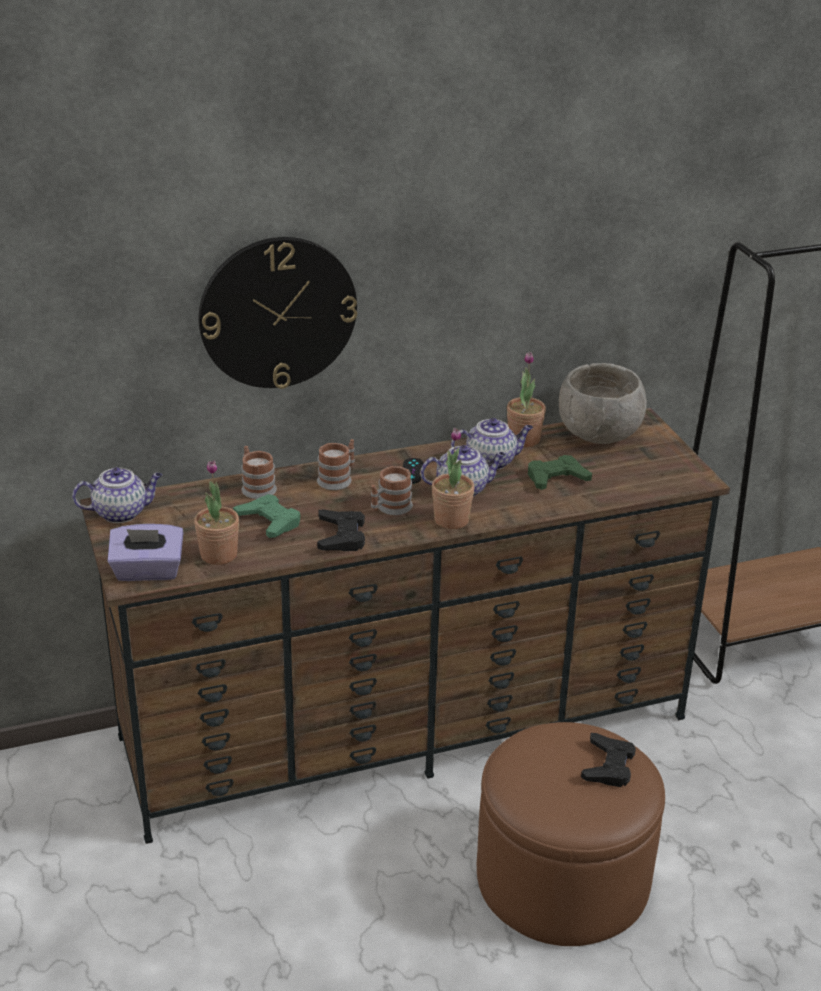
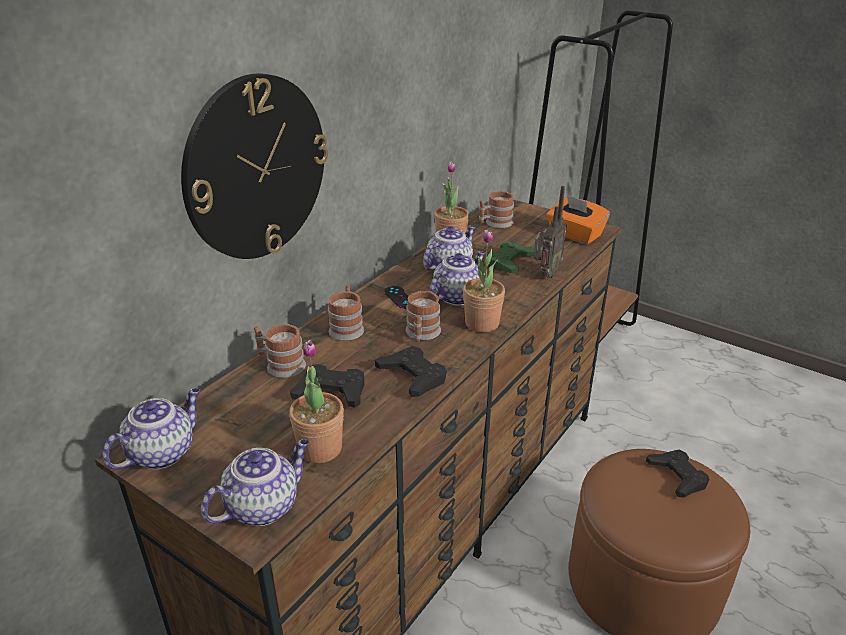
camera: 35 degrees left, 0 degrees up
(148, 571) = (263, 506): purple tissue box -> teapot
(269, 521) = (331, 392): green game controller -> black game controller
(571, 502) = (545, 275): none -> radio
(598, 435) = (495, 223): grey bowl -> mug
(663, 476) = (574, 235): none -> orange tissue box

